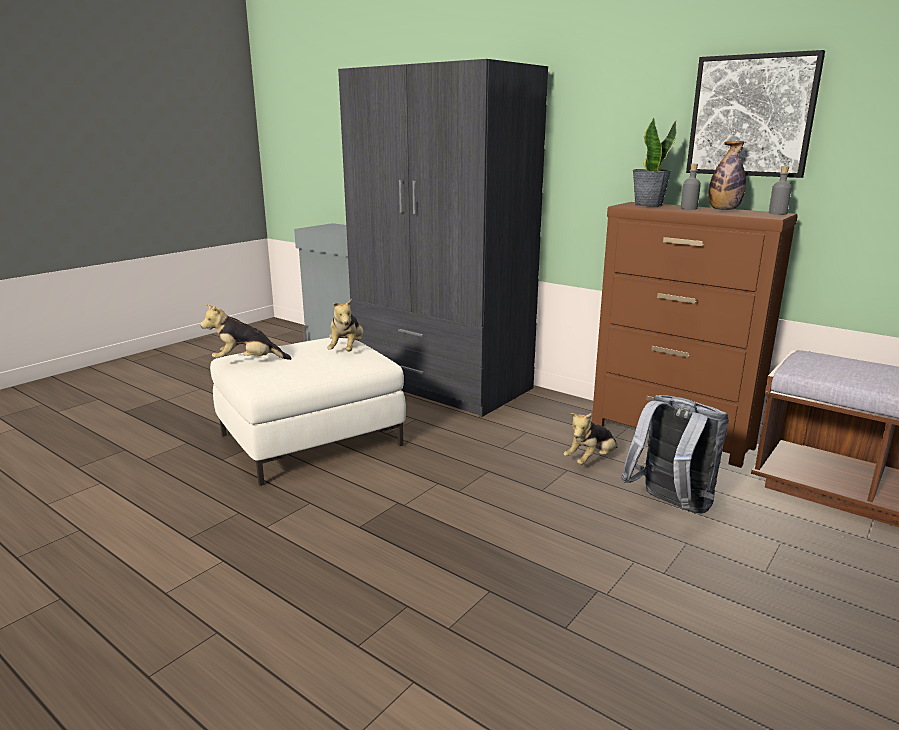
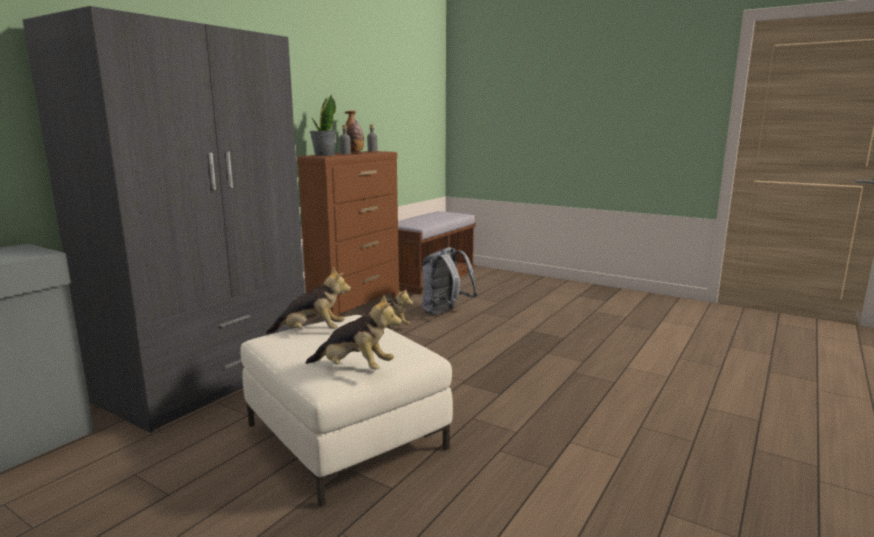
camera: 95 degrees left, 5 degrees down
(247, 362) = (354, 369): plush toy -> plush toy turned 60 degrees counterclockwise
(751, 116) = (340, 96): picture -> none

